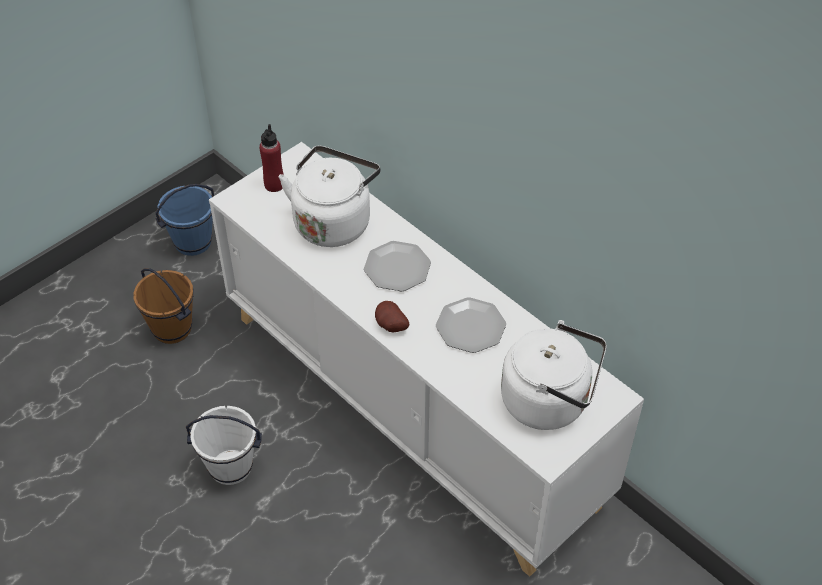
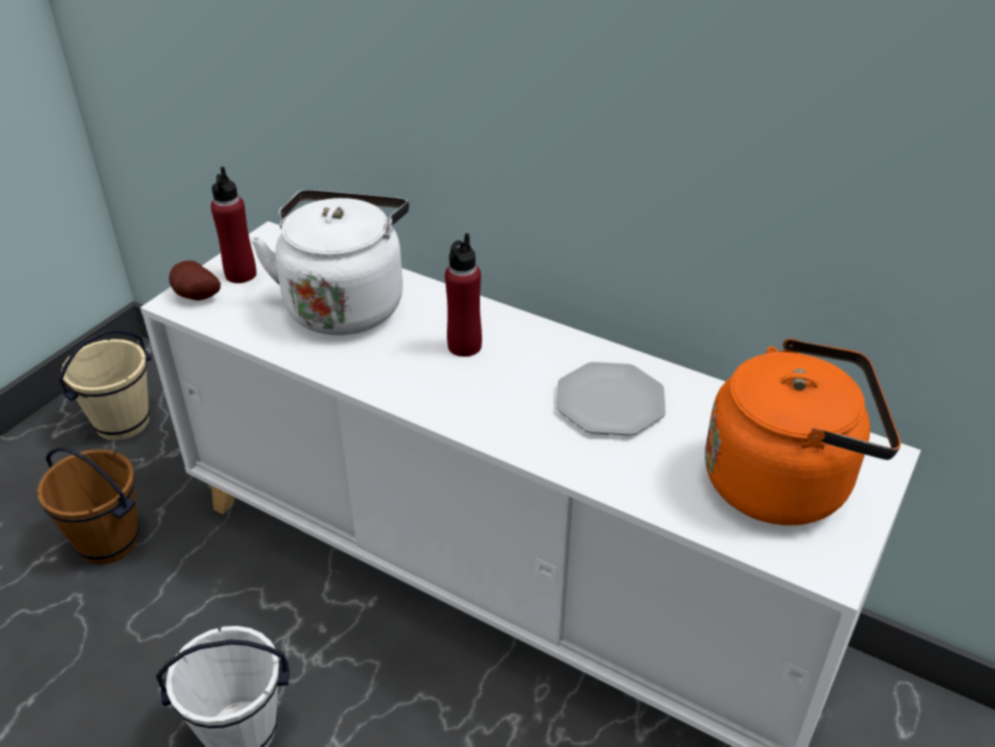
camera: 15 degrees left, 10 degrees down
(193, 242) = (122, 422): blue bucket -> beige bucket
(390, 326) = (484, 424): potato -> potato (195, 297)
(397, 268) = (464, 346): plate -> red bottle
(550, 401) = (785, 482): white kettle -> orange kettle

